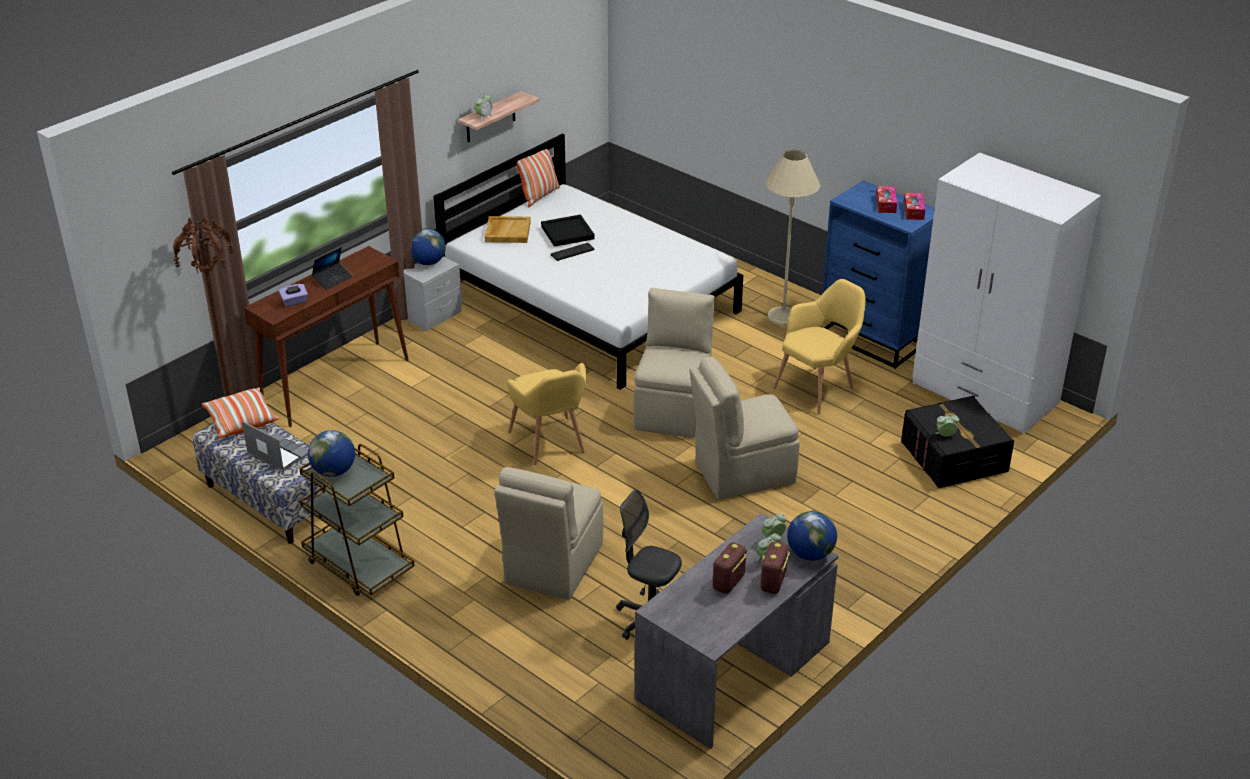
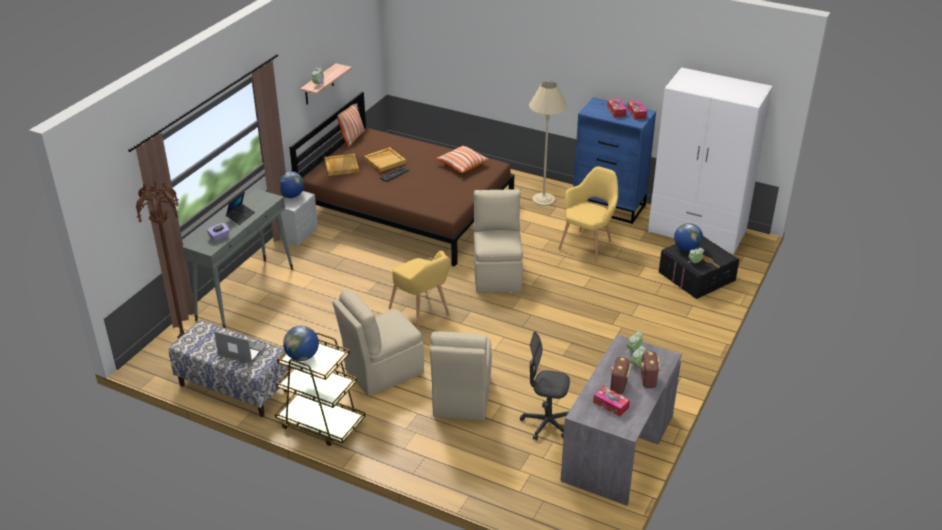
camera: 15 degrees left, 0 degrees up
(241, 421) = (202, 332): pillow -> pillow (462, 165)
(336, 383) = (246, 293): brown console table -> grey console table
(567, 232) = (385, 161): black tray -> beige tray
(590, 303) = (407, 209): white bed -> brown bed
(705, 606) = (610, 405): none -> tissue box
(742, 473) = (563, 310): beige chair -> beige chair (382, 372)
(810, 554) = (663, 356): globe -> globe (686, 249)

